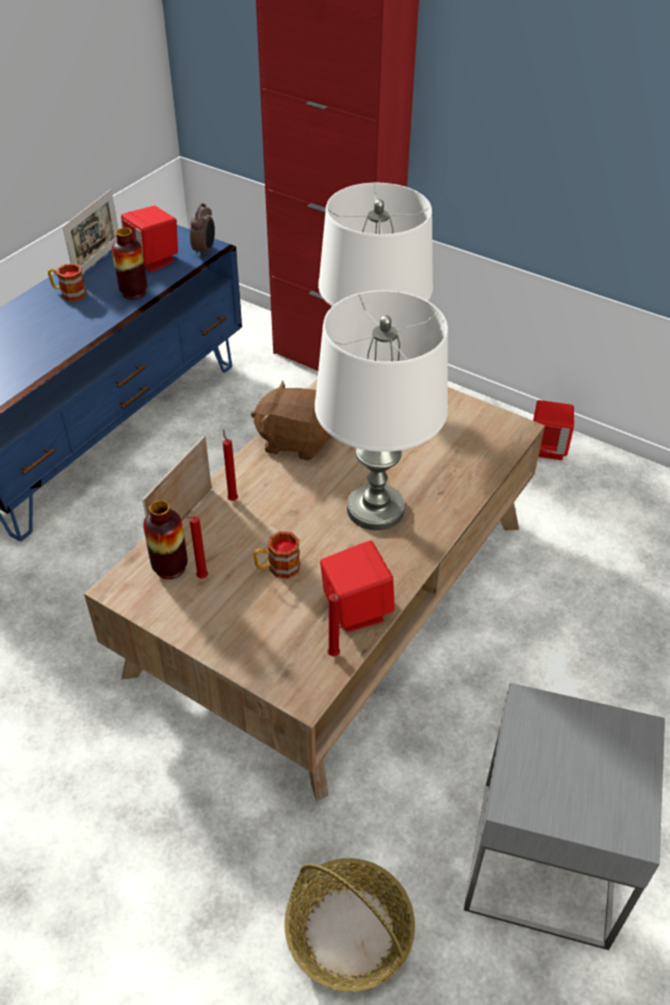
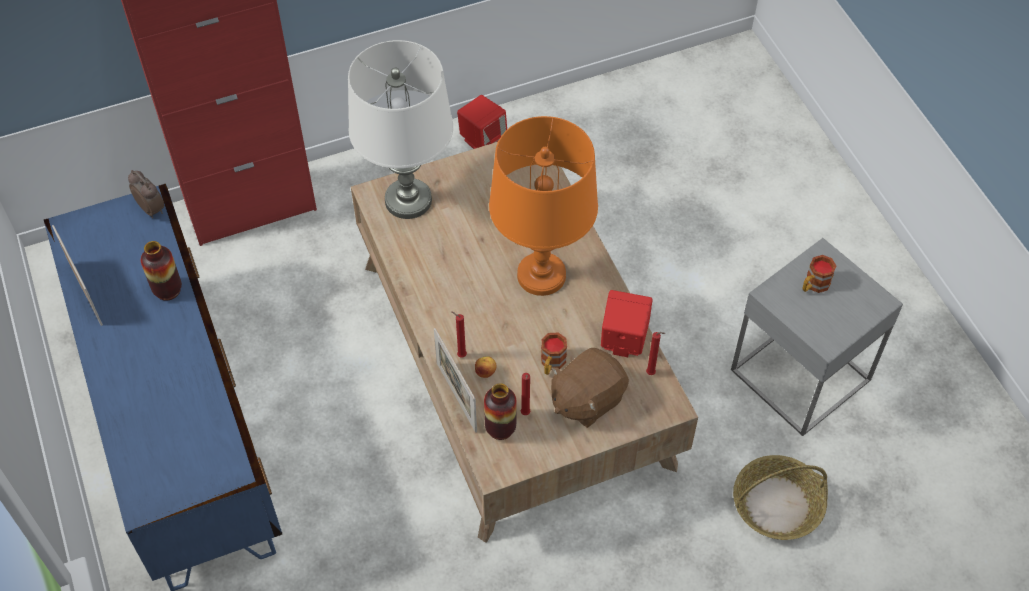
camera: 55 degrees left, 10 degrees up
(69, 293) = (121, 338): mug -> mug (813, 285)
(154, 260) = (129, 252): red speaker -> none
(227, 525) = (485, 372): none -> apple
(296, 441) = (430, 282): brown plush toy -> brown plush toy (586, 399)
(375, 509) = (541, 275): white table lamp -> orange table lamp

